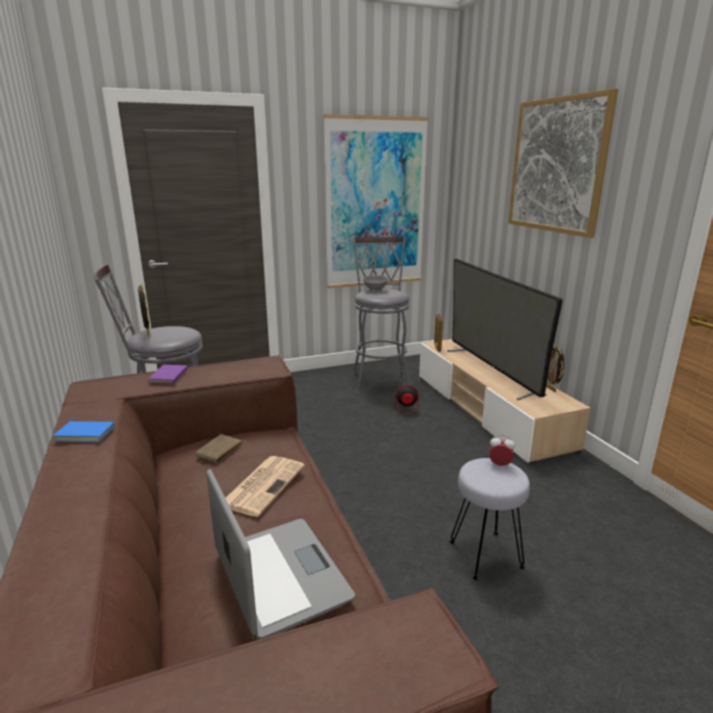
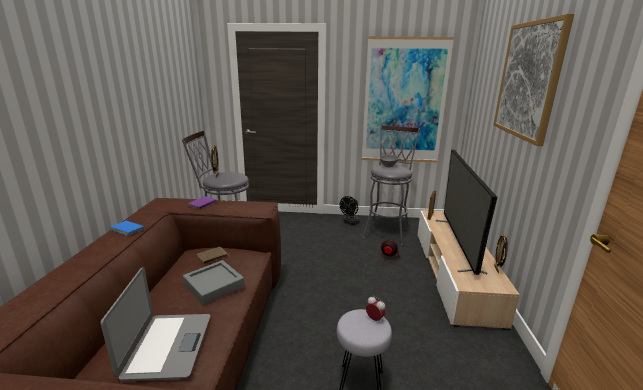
camera: 25 degrees right, 0 degrees up
(263, 484) = (214, 285): newspaper -> grey tray
(326, 378) = (350, 223): none -> black fan

